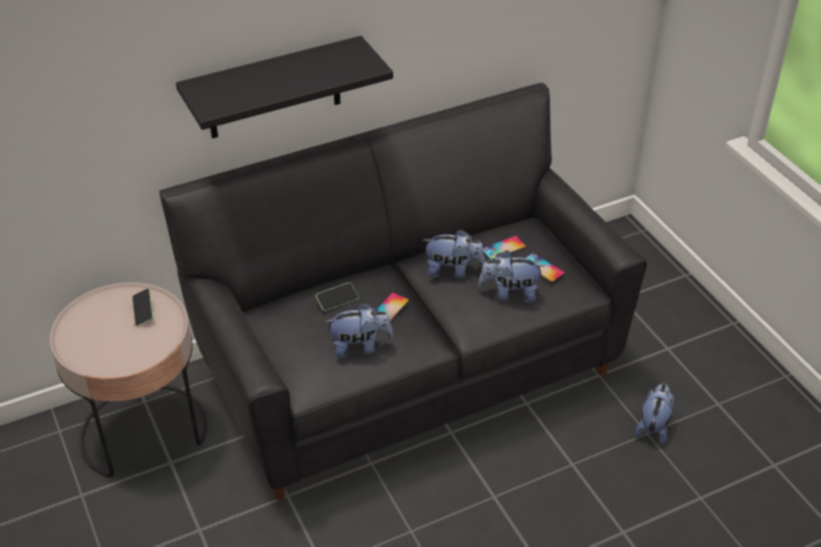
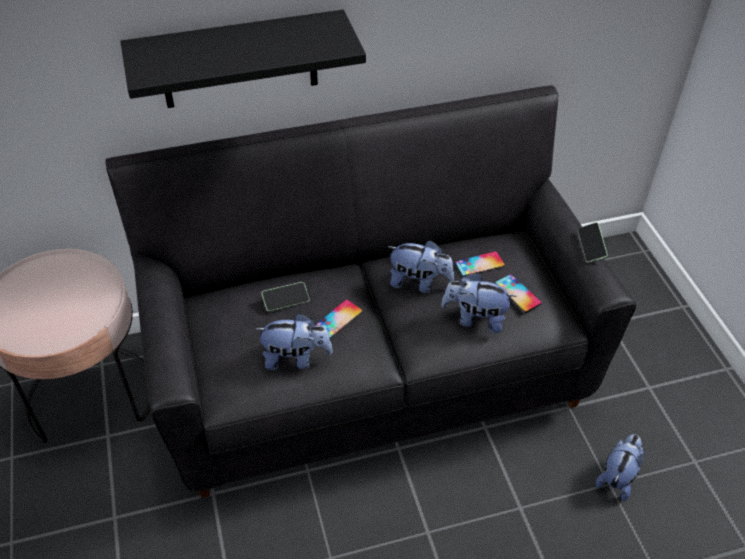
camera: 10 degrees right, 5 degrees up
(143, 311) = (83, 284): phone -> phone (590, 247)

